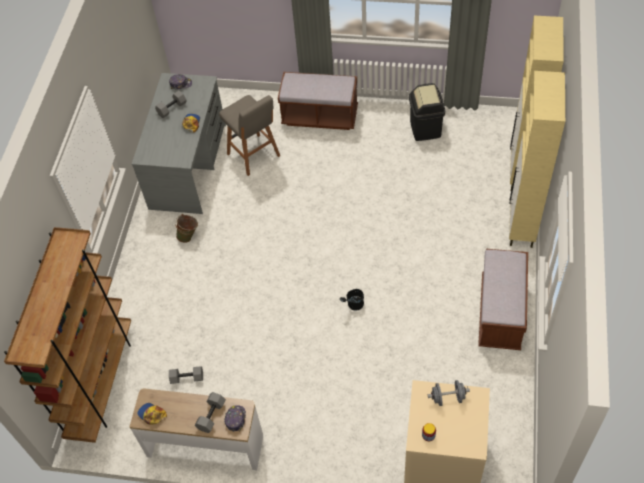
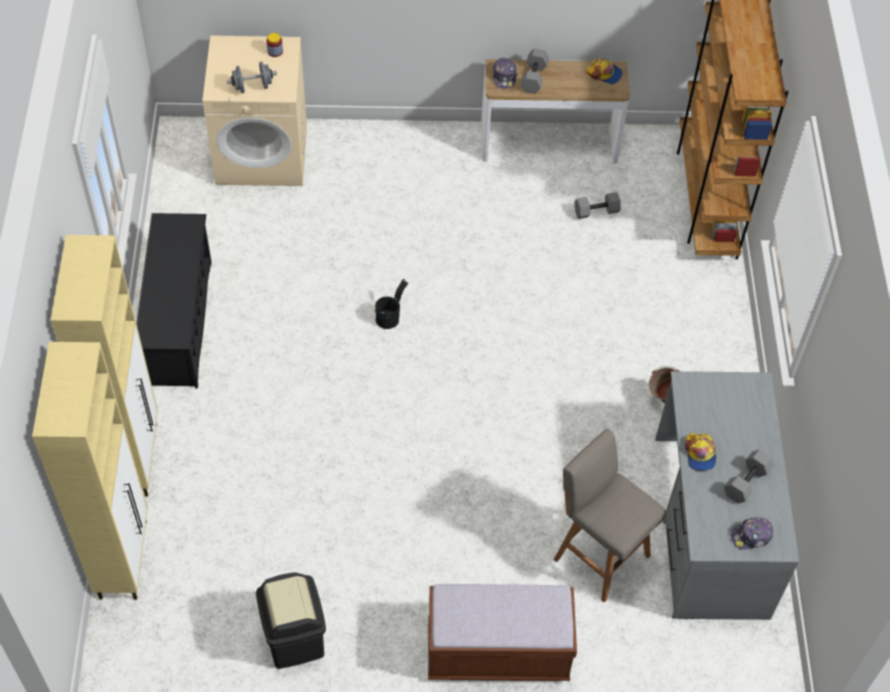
camera: 165 degrees right, 0 degrees up
(500, 313) = (179, 322): brown bench -> black shoe rack

